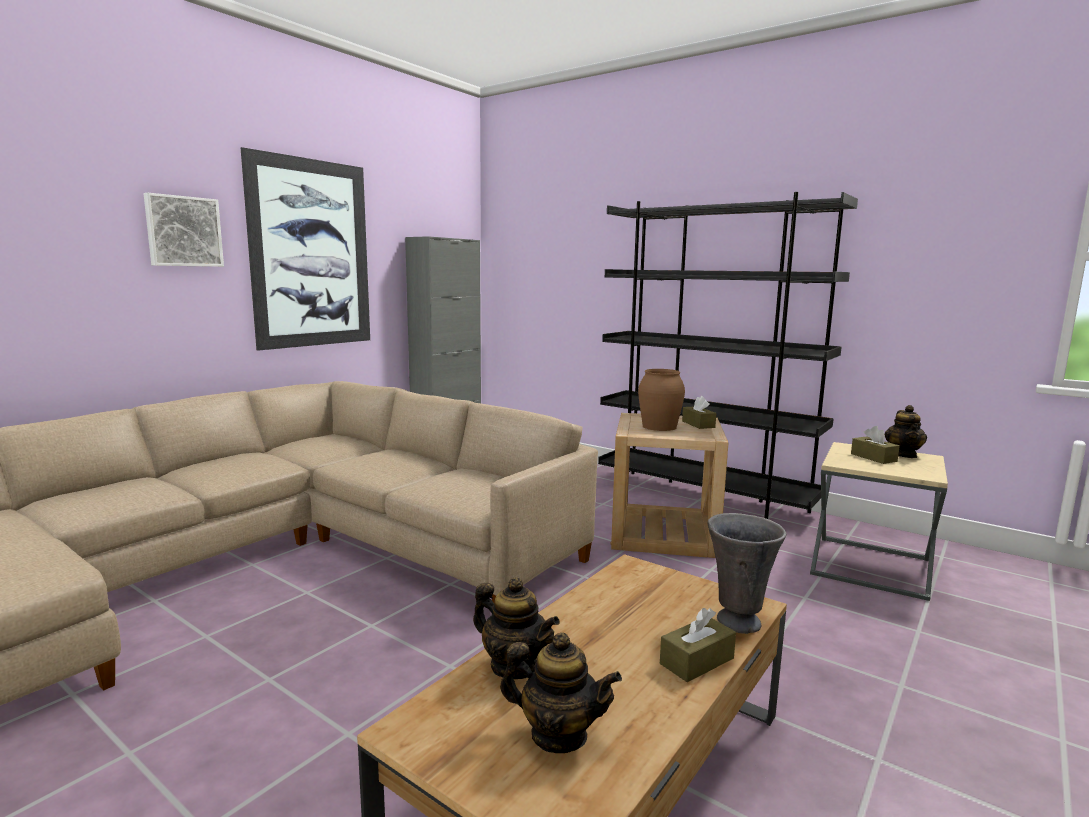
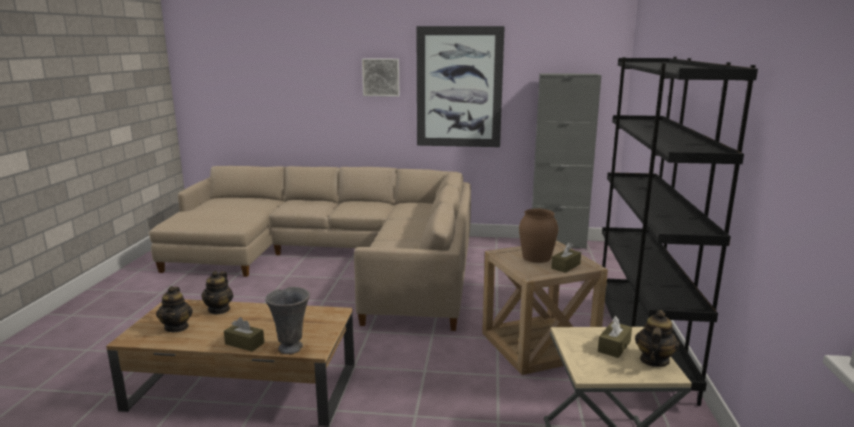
camera: 60 degrees right, 5 degrees up
(903, 454) = (654, 360): teapot -> teapot turned 135 degrees clockwise

